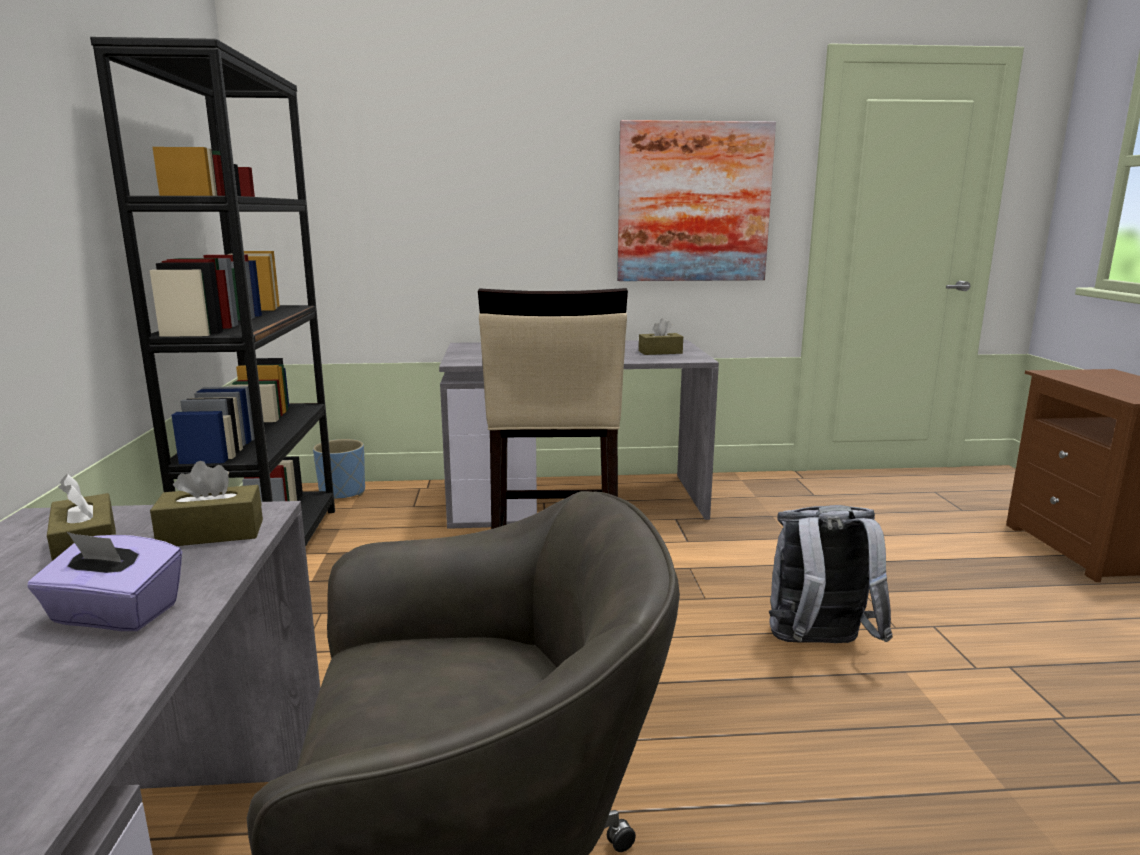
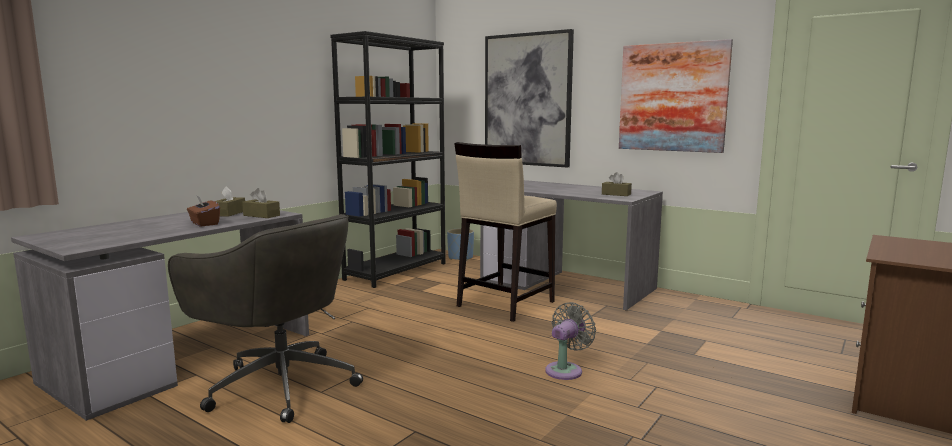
camera: 40 degrees right, 5 degrees down
(114, 615) = (204, 223): purple tissue box -> brown tissue box
(448, 204) = (527, 100): none -> picture
(818, 646) = (566, 370): grey backpack -> grey fan

